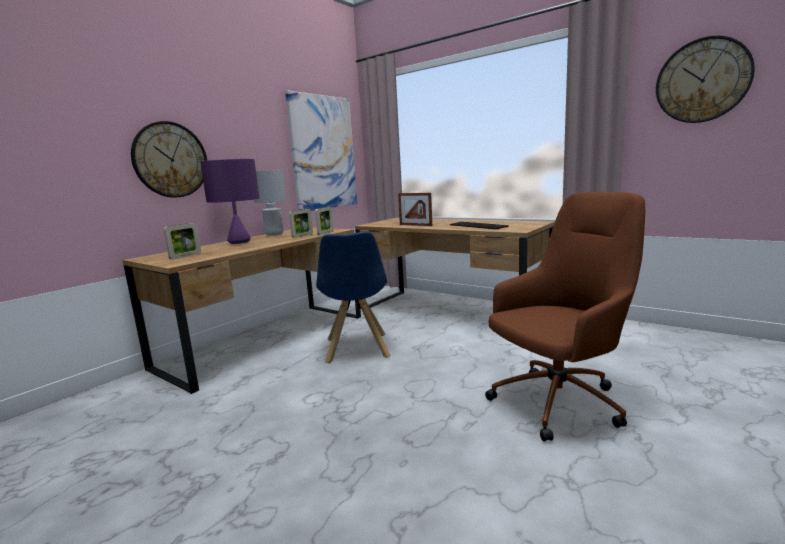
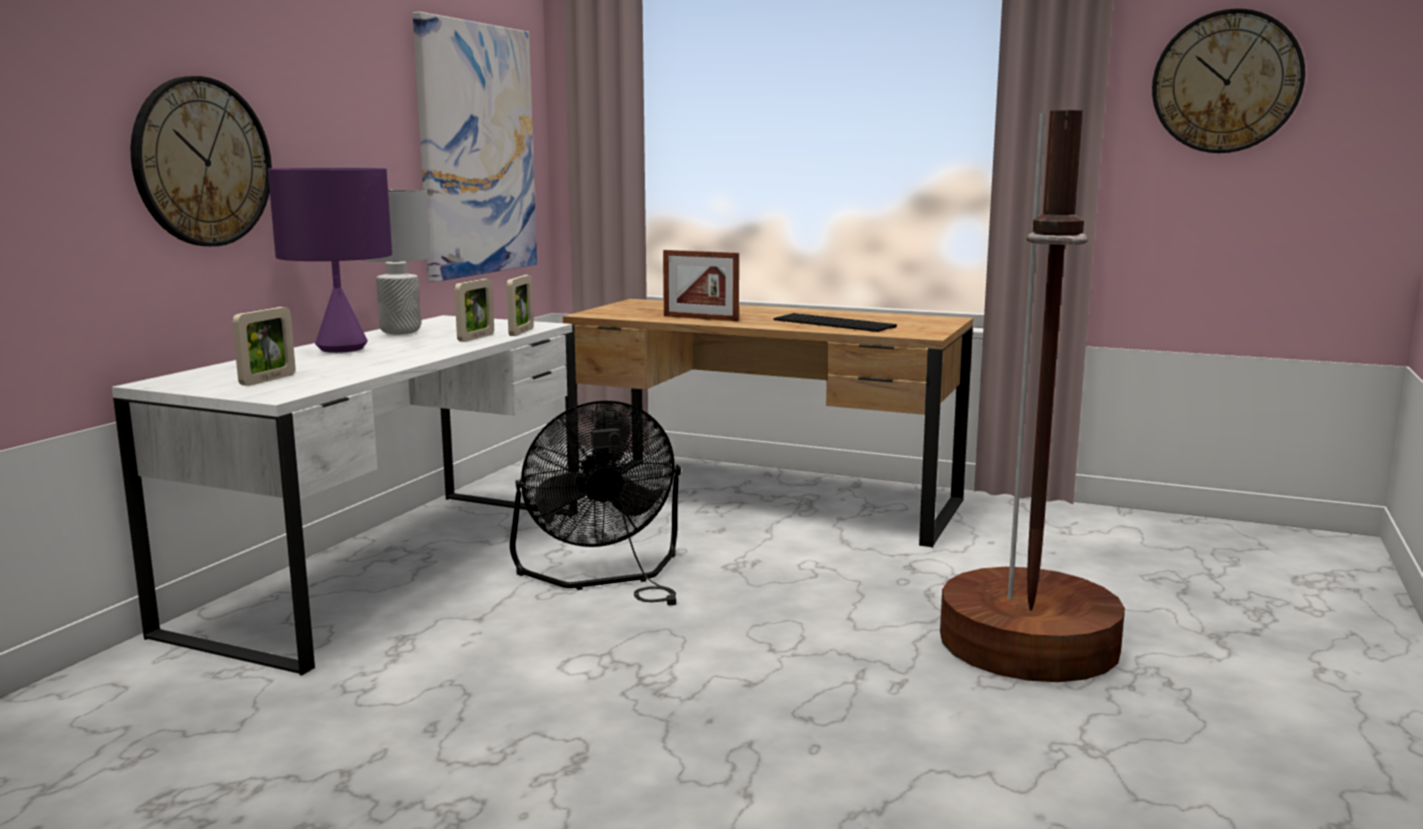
camera: 15 degrees left, 0 degrees up
(266, 340) = (393, 567): brown desk -> white desk
(357, 349) = (611, 575): blue chair -> black fan
(557, 403) = (1029, 643): brown office chair -> brown floor lamp

